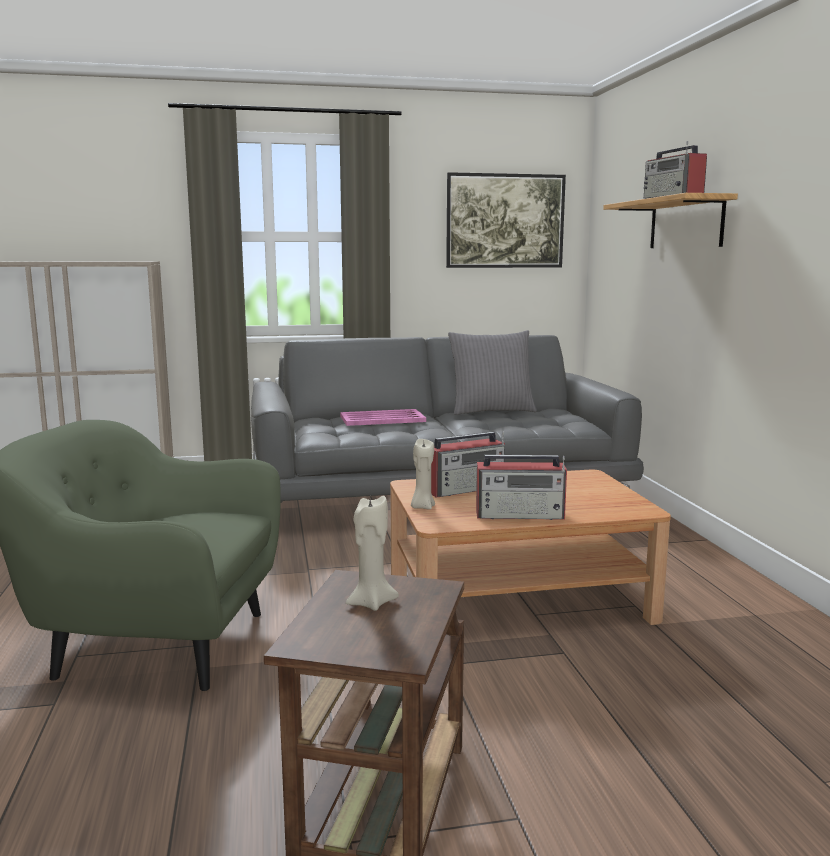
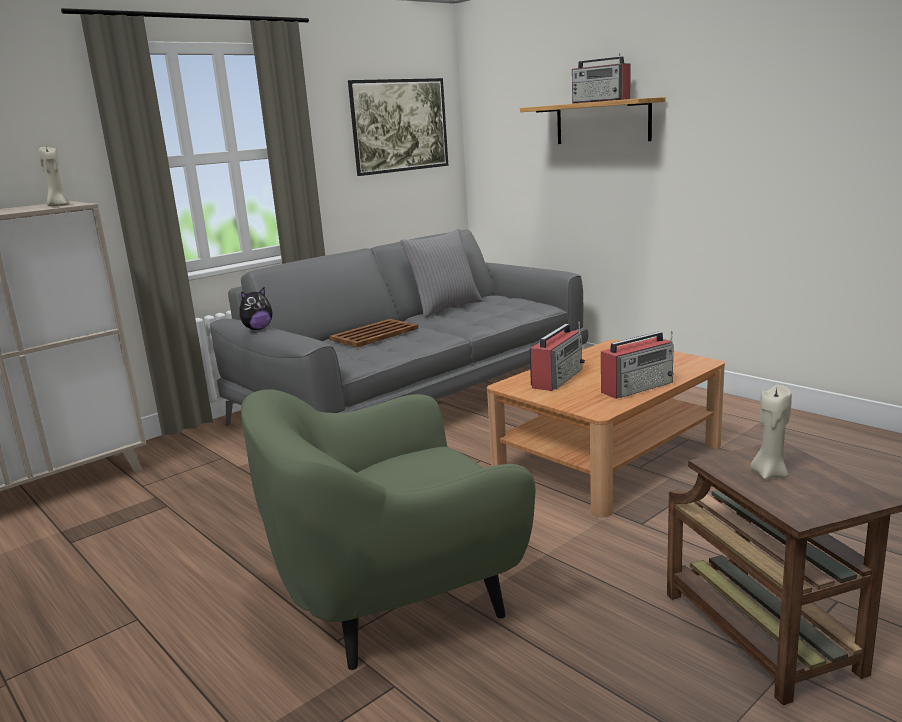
camera: 30 degrees left, 5 degrees up
(264, 391) = (257, 329): none -> plush toy
(383, 419) = (375, 334): pink tray -> brown tray
(422, 507) = (559, 401): beige candle -> beige candle (58, 206)

